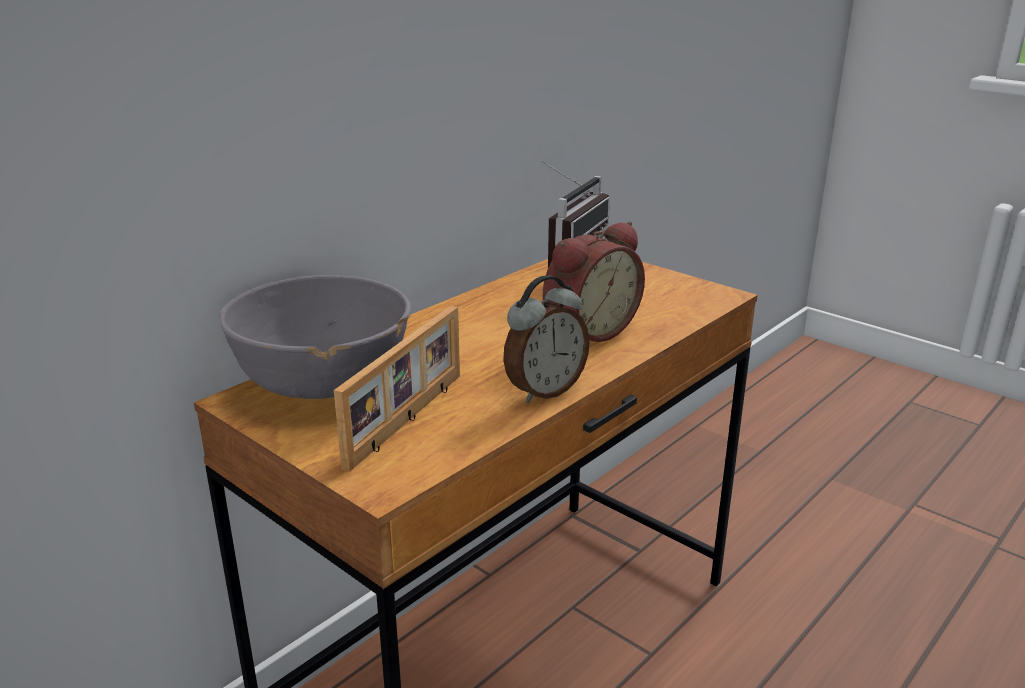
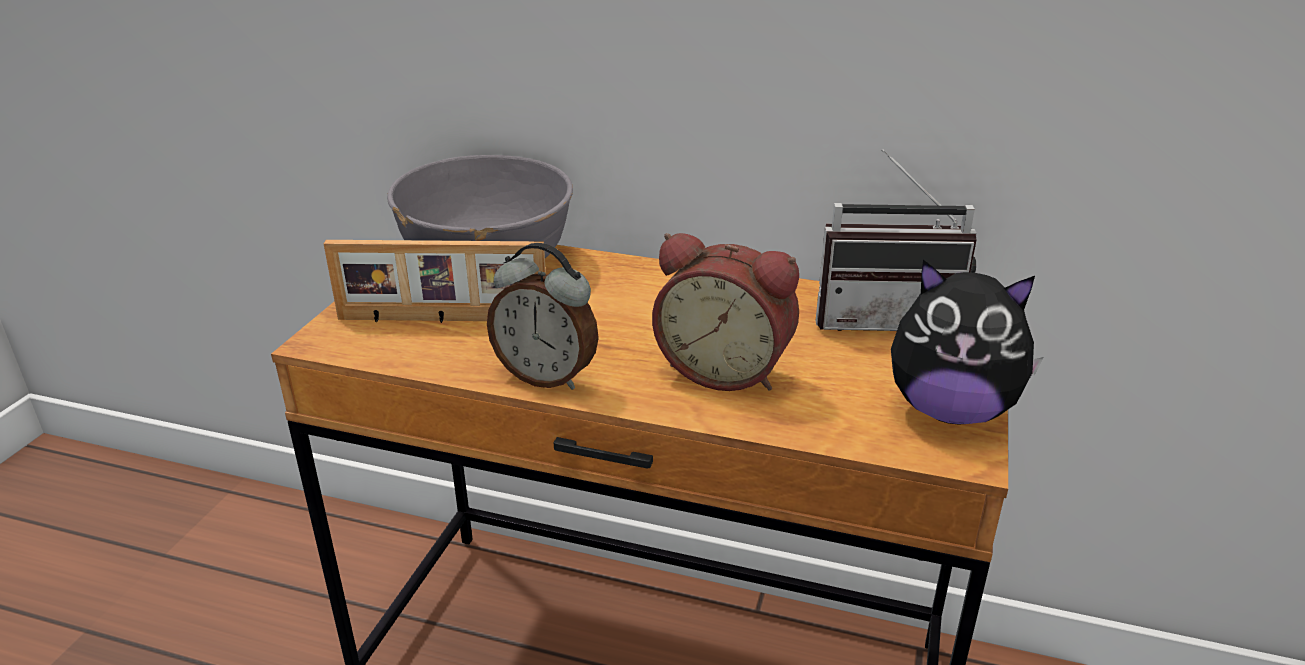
camera: 65 degrees right, 5 degrees up
(680, 286) = (950, 410): none -> plush toy

